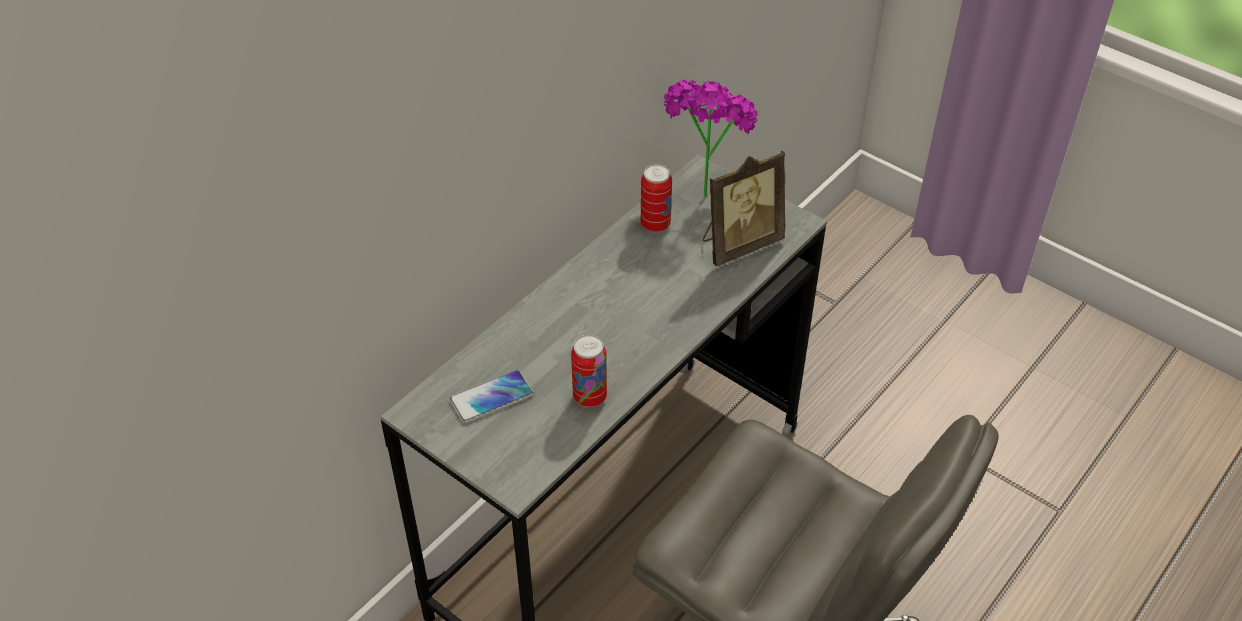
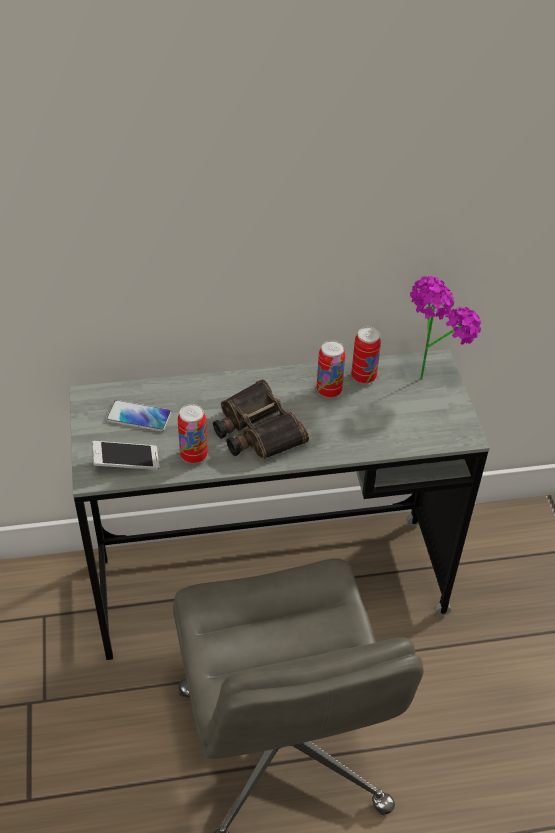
camera: 40 degrees right, 0 degrees up
(533, 448) = (126, 462): none -> phone
(618, 335) = (256, 430): none -> binoculars
(640, 257) = (329, 391): none -> can
(739, 244) = (406, 424): picture frame -> none

